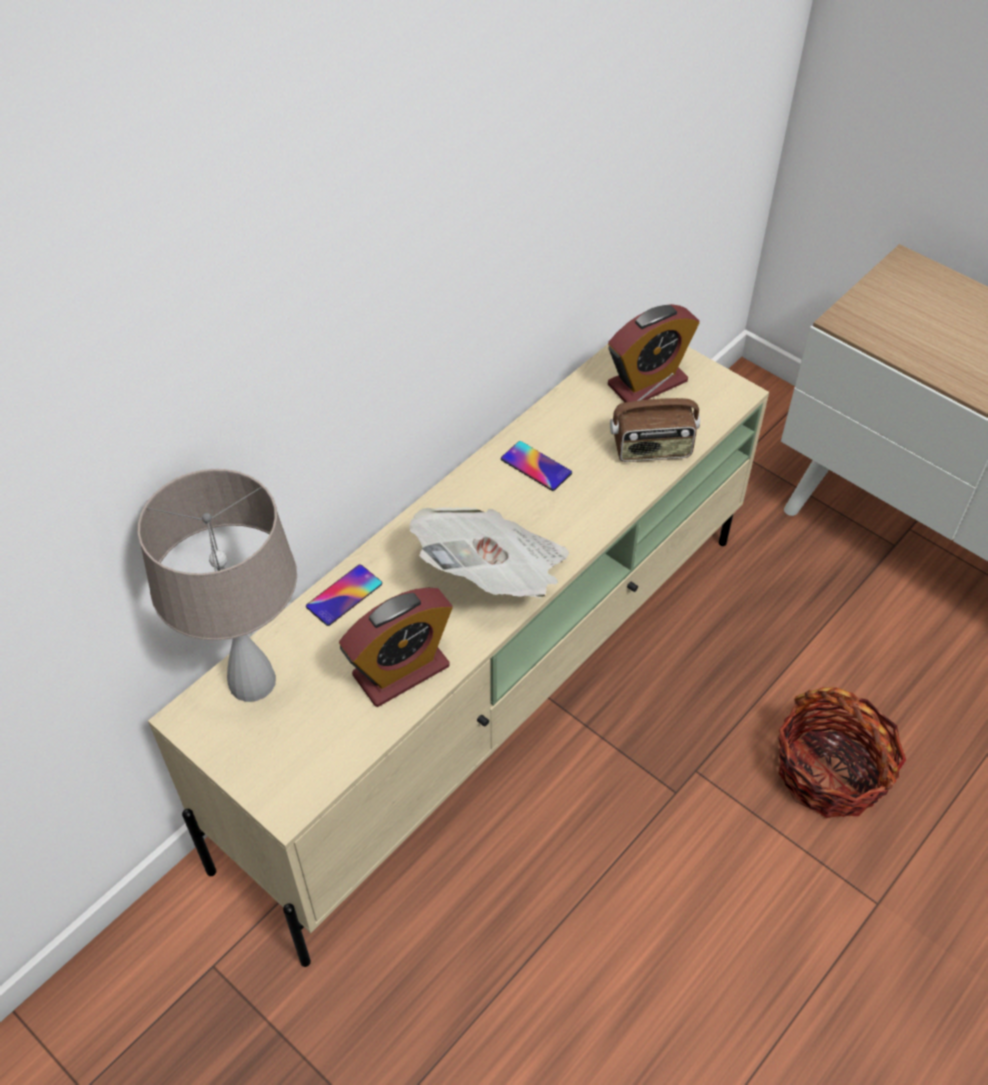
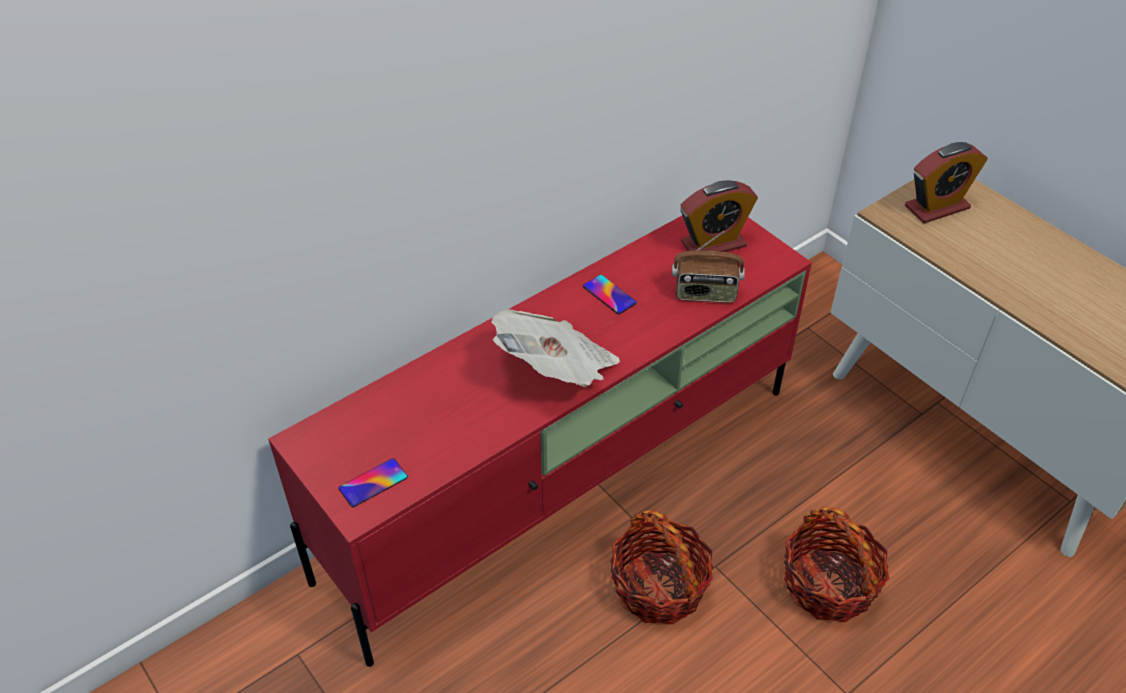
camera: 10 degrees right, 5 degrees down
(251, 682) = (351, 422): beige table lamp -> none
(344, 595) = (437, 369): phone -> phone (373, 483)
(401, 671) = (467, 429): alarm clock -> alarm clock (937, 207)
(494, 690) = (564, 480): beige tv stand -> red tv stand
(635, 807) = (659, 587): none -> basket

